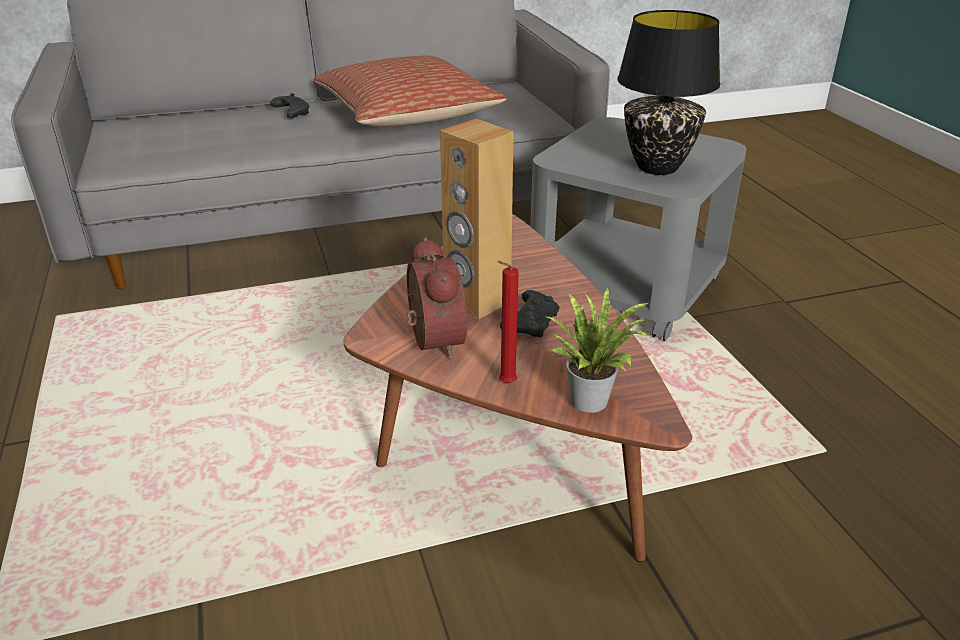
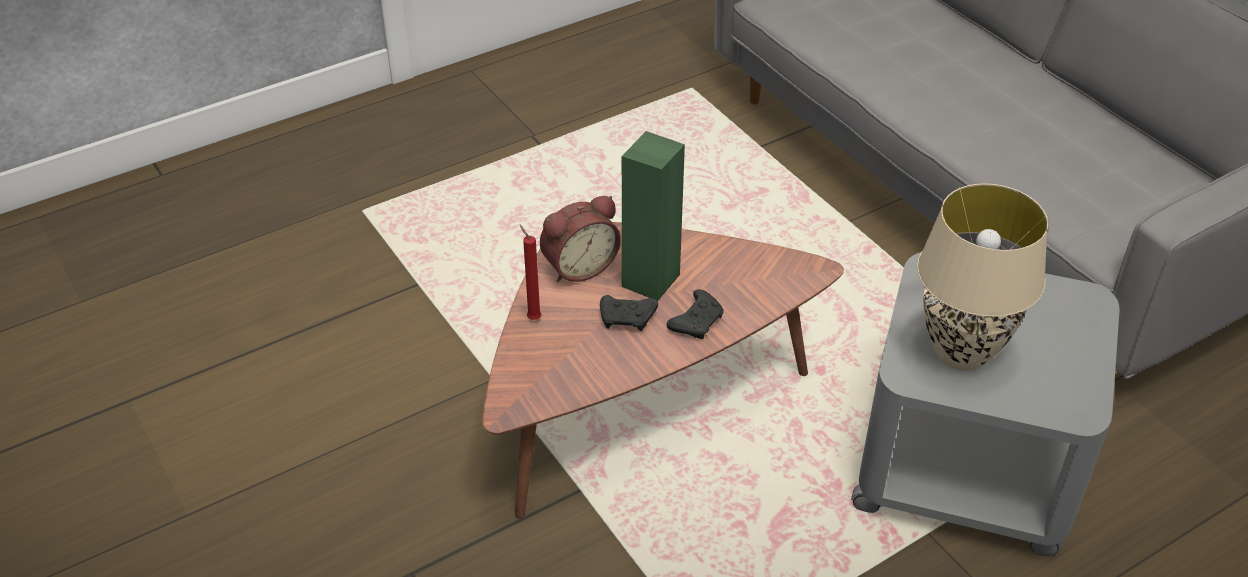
camera: 75 degrees right, 10 degrees up
(291, 113) = (980, 58): black game controller -> black game controller (697, 322)
(407, 115) = (1040, 138): pillow -> none
(476, 302) = (650, 280): brown speaker -> green speaker
(591, 398) = (529, 369): potted plant -> none
(658, 167) = (962, 354): black table lamp -> beige table lamp

